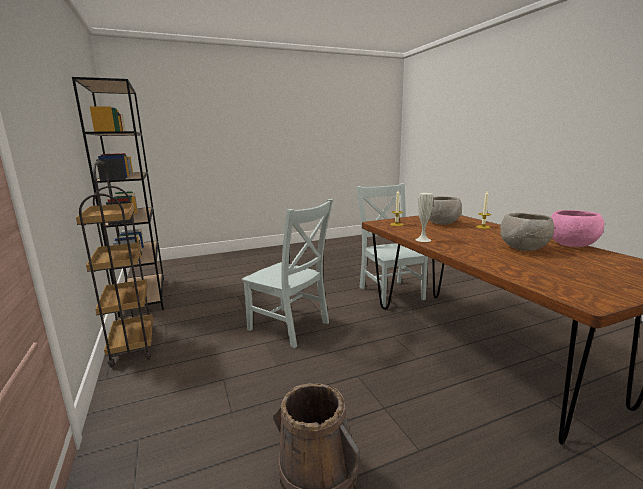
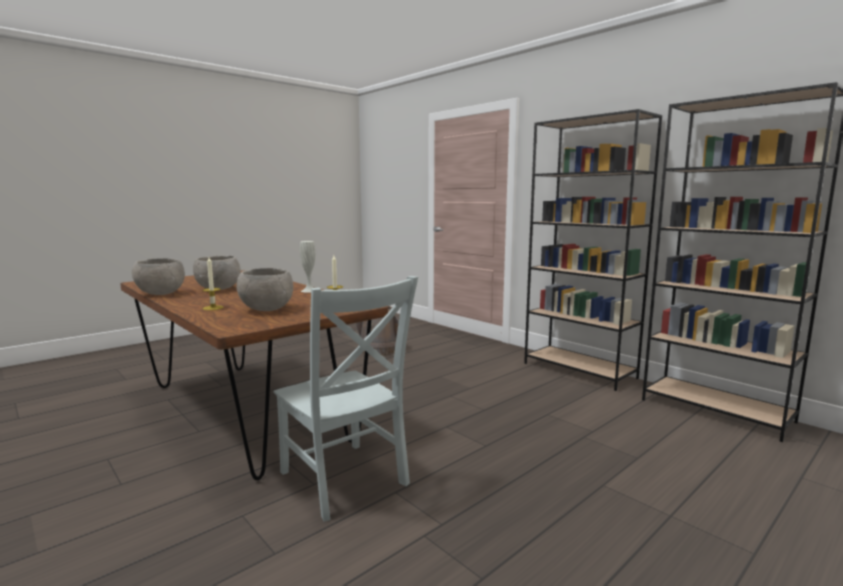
camera: 160 degrees right, 5 degrees down
(132, 347) = (580, 370): brown cart -> beige bookcase
(291, 327) = (461, 402): grey chair -> none
(571, 245) = (160, 294): pink bowl -> grey bowl

